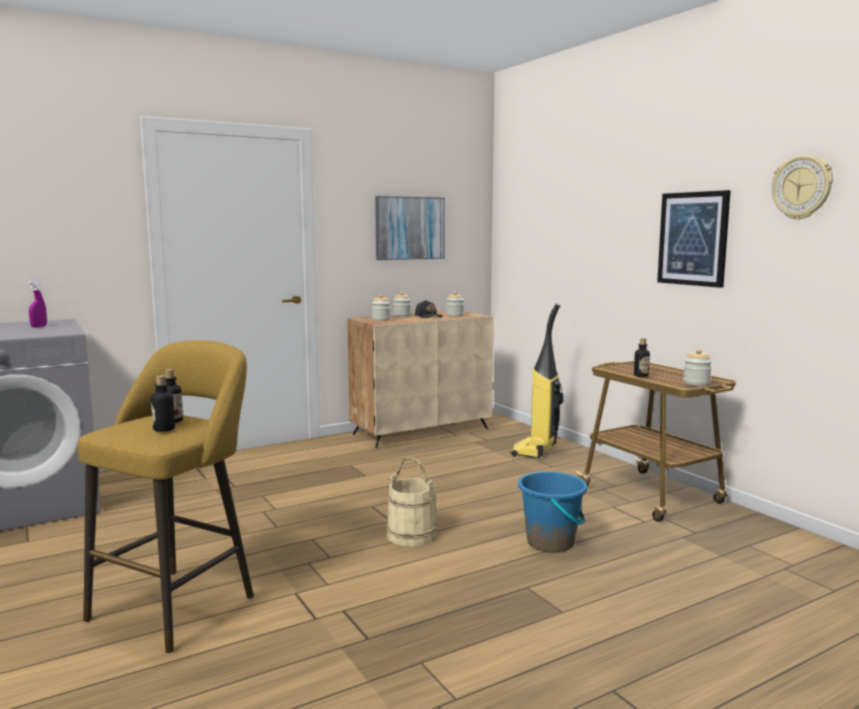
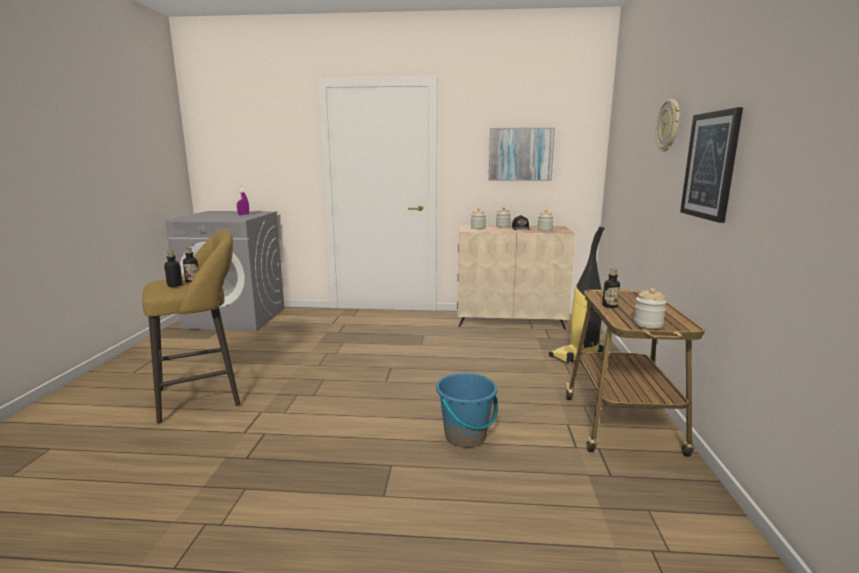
camera: 35 degrees right, 5 degrees up
(412, 535) = (381, 396): beige bucket -> none
(802, 187) = (802, 98): wall clock -> wall clock (669, 125)

